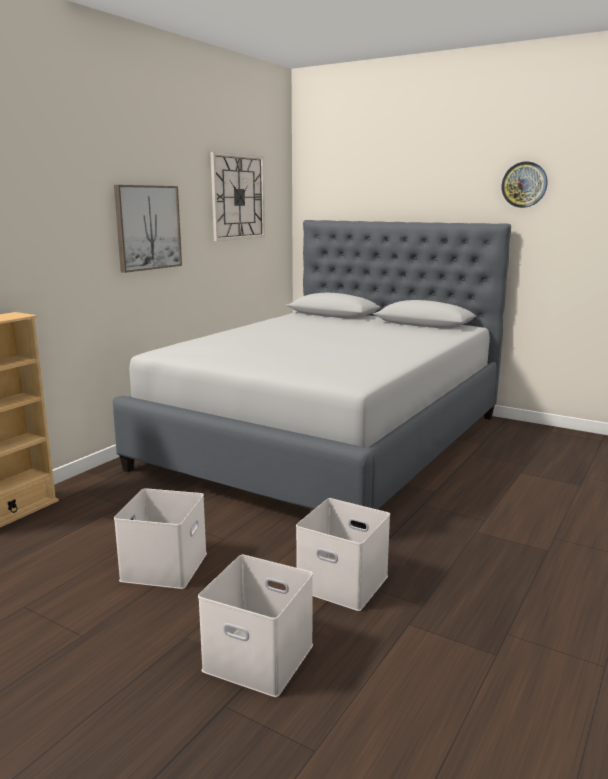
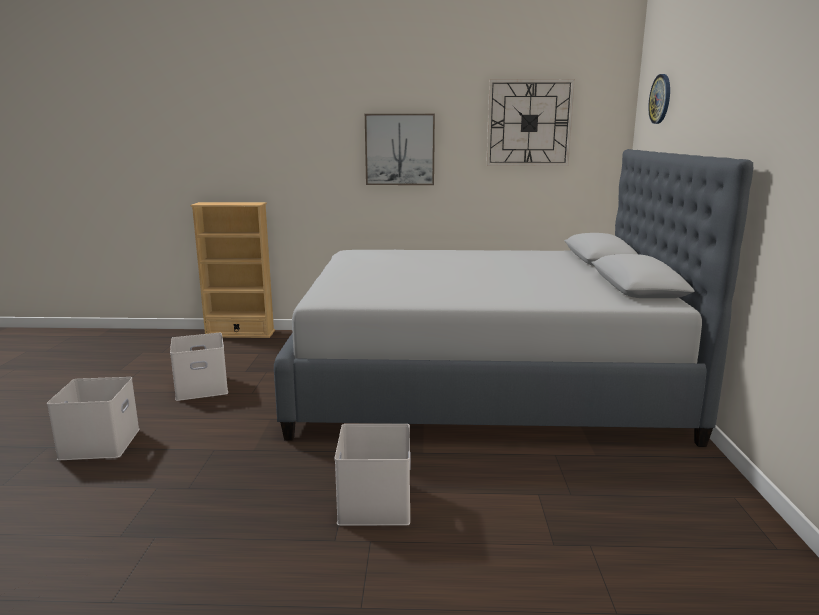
camera: 60 degrees right, 0 degrees up
(344, 582) = (210, 449): white storage box -> white storage box (376, 504)
(524, 184) = (782, 97): wall clock -> wall clock (660, 99)

